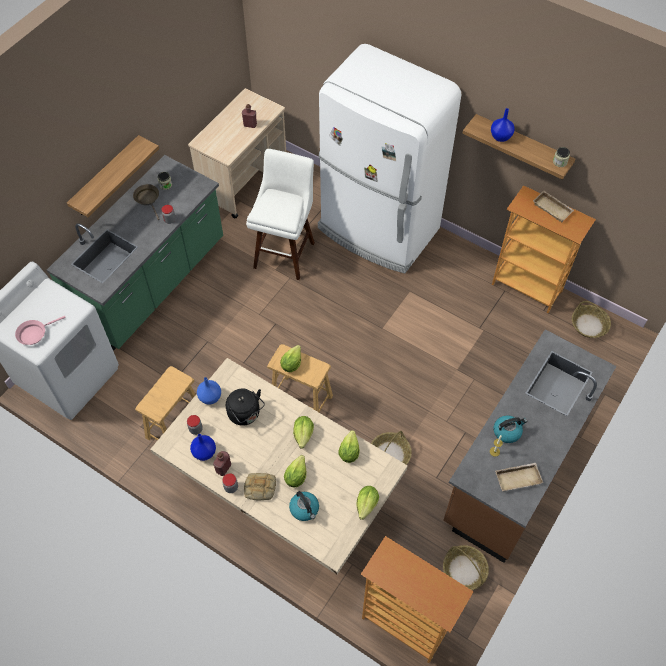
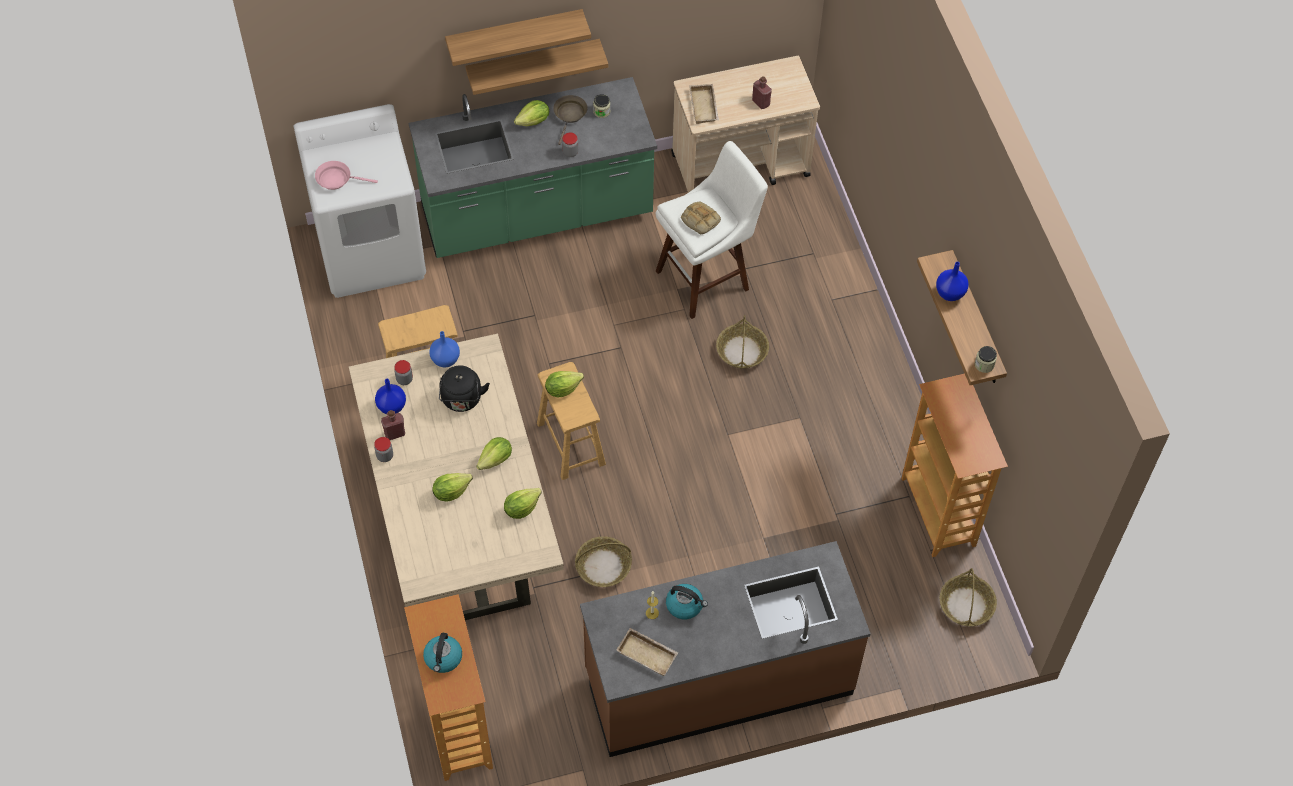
camera: 40 degrees right, 0 degrees up
(89, 160) = (514, 35): none -> shelf
(259, 488) = (409, 476): bread -> bread (699, 220)
(305, 509) = (430, 526): kettle -> kettle (443, 658)
(366, 504) = (489, 567): lettuce -> lettuce (534, 121)
(378, 230) = (835, 325): white fridge -> none
(464, 570) = (563, 731): basket -> basket (742, 351)
(553, 208) = (972, 420): beige tray -> beige tray (705, 107)

